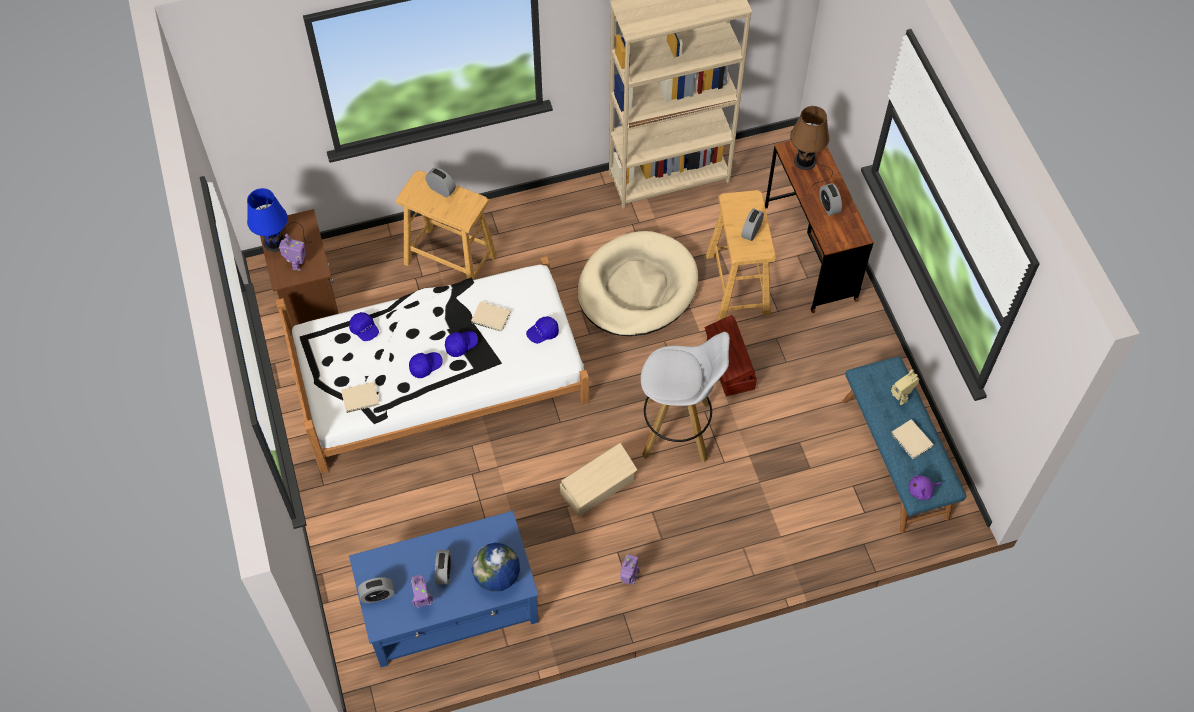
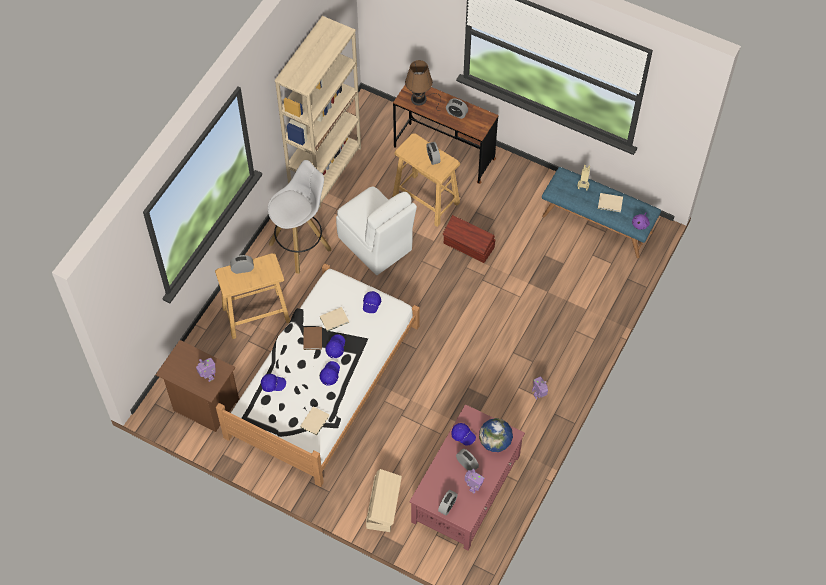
camera: 45 degrees left, 0 degrees up
(277, 241) = (180, 374): blue table lamp -> none
(448, 318) = (312, 339): none -> brown book
(450, 604) = (466, 488): blue coffee table -> red coffee table
(473, 540) = (463, 436): none -> blue cap
(598, 487) = (473, 364): beige storage box -> beige storage box (383, 506)
(637, 288) = (376, 245): beige dog bed -> white chair
(678, 430) = (480, 300): white stool -> white stool (301, 246)

